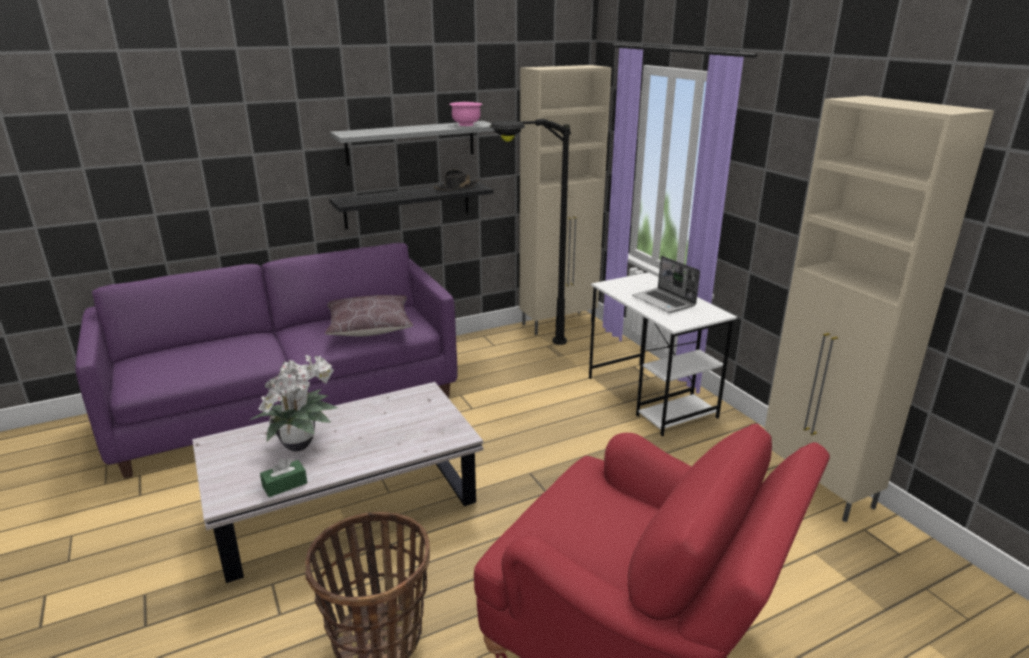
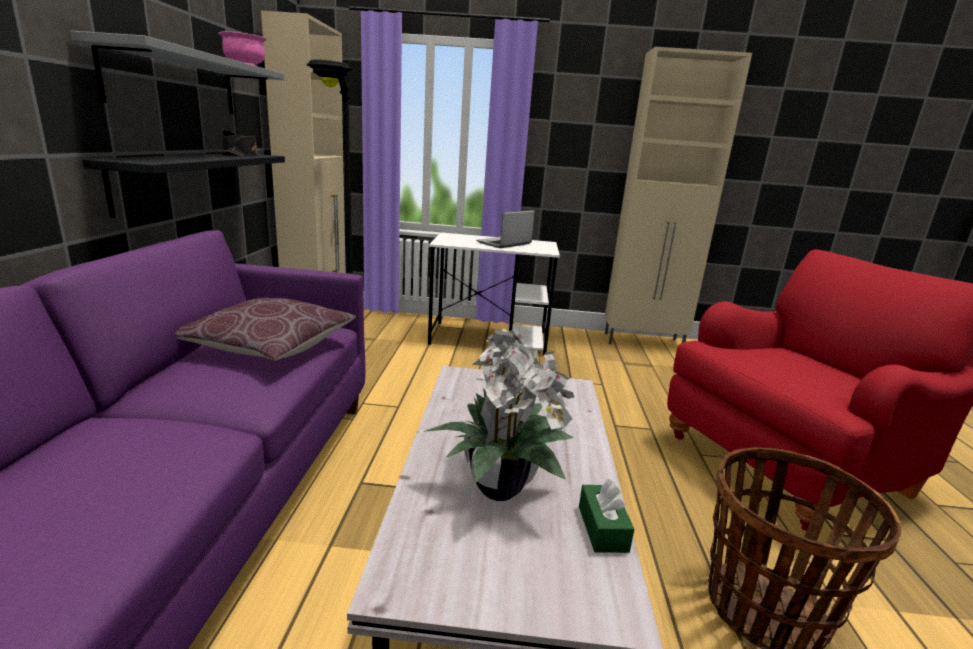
camera: 60 degrees left, 5 degrees down
(664, 302) = (504, 243): laptop -> laptop turned 135 degrees clockwise

